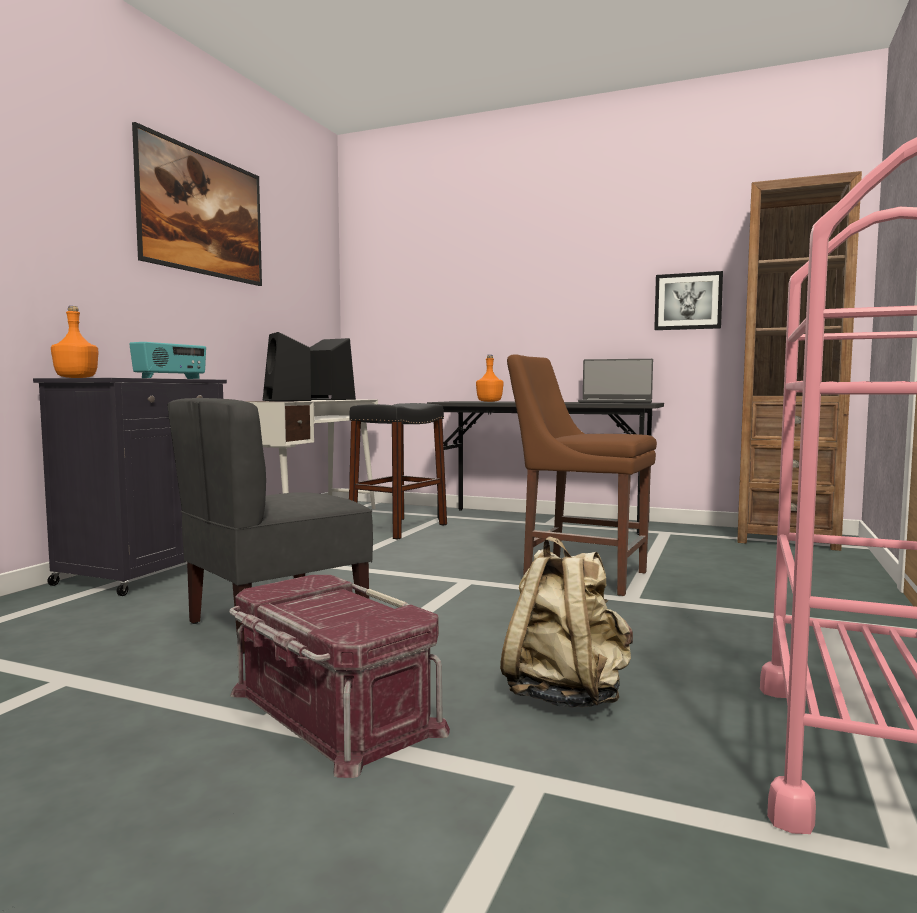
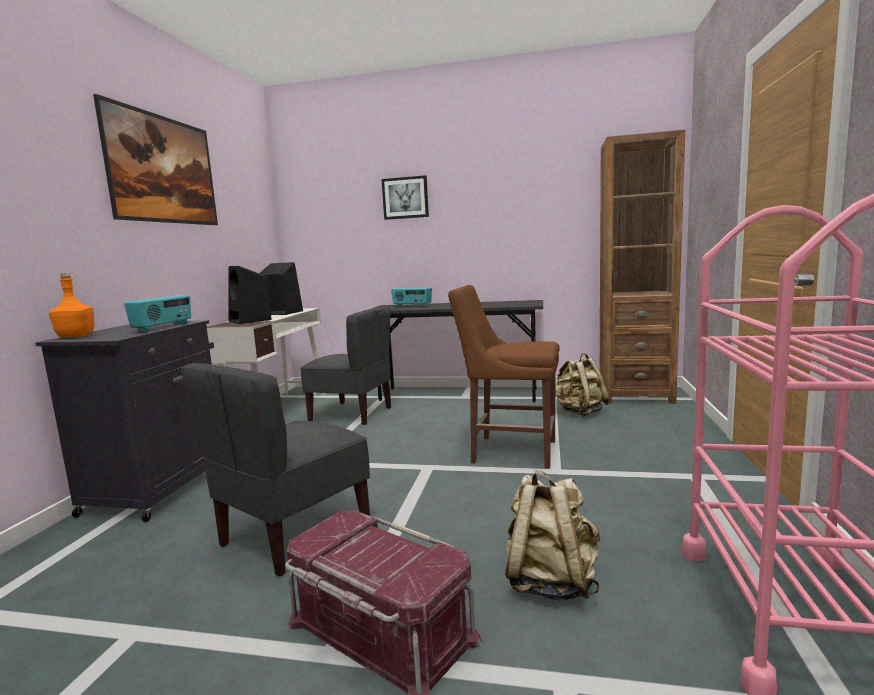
camera: 10 degrees left, 5 degrees up
(398, 528) = (352, 414): black stool -> grey chair
(490, 401) = (412, 306): orange bottle -> radio
(615, 402) = (509, 303): laptop -> none
(688, 301) = (557, 223): picture -> picture (405, 198)
(696, 548) = (580, 412): none -> beige backpack

